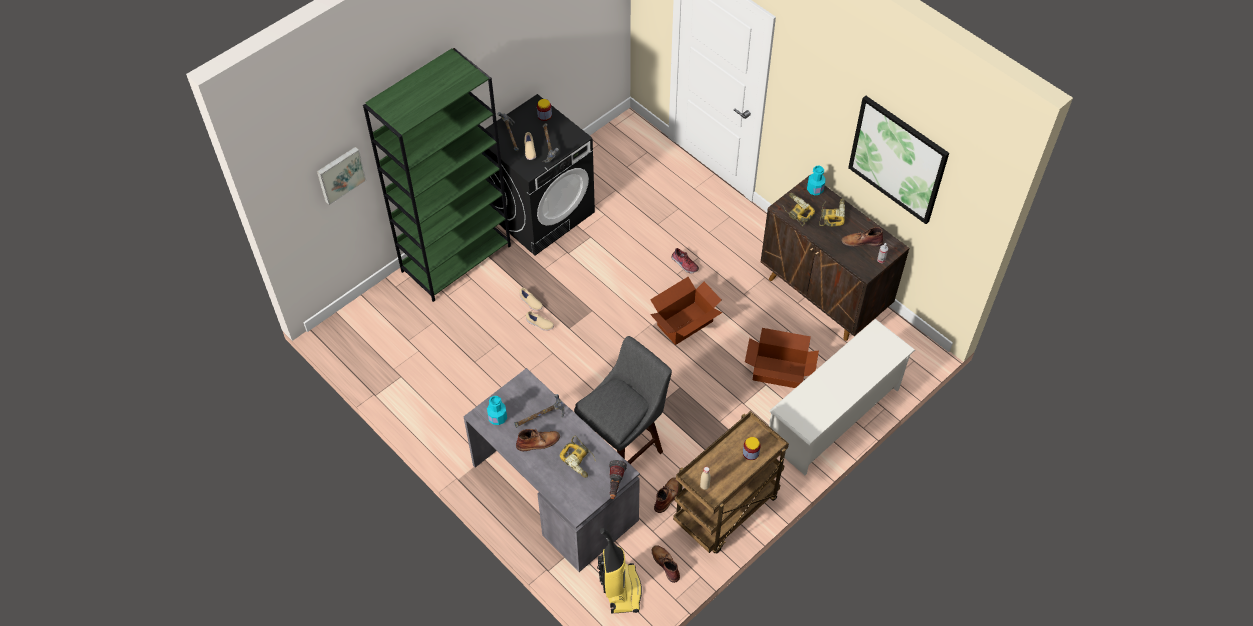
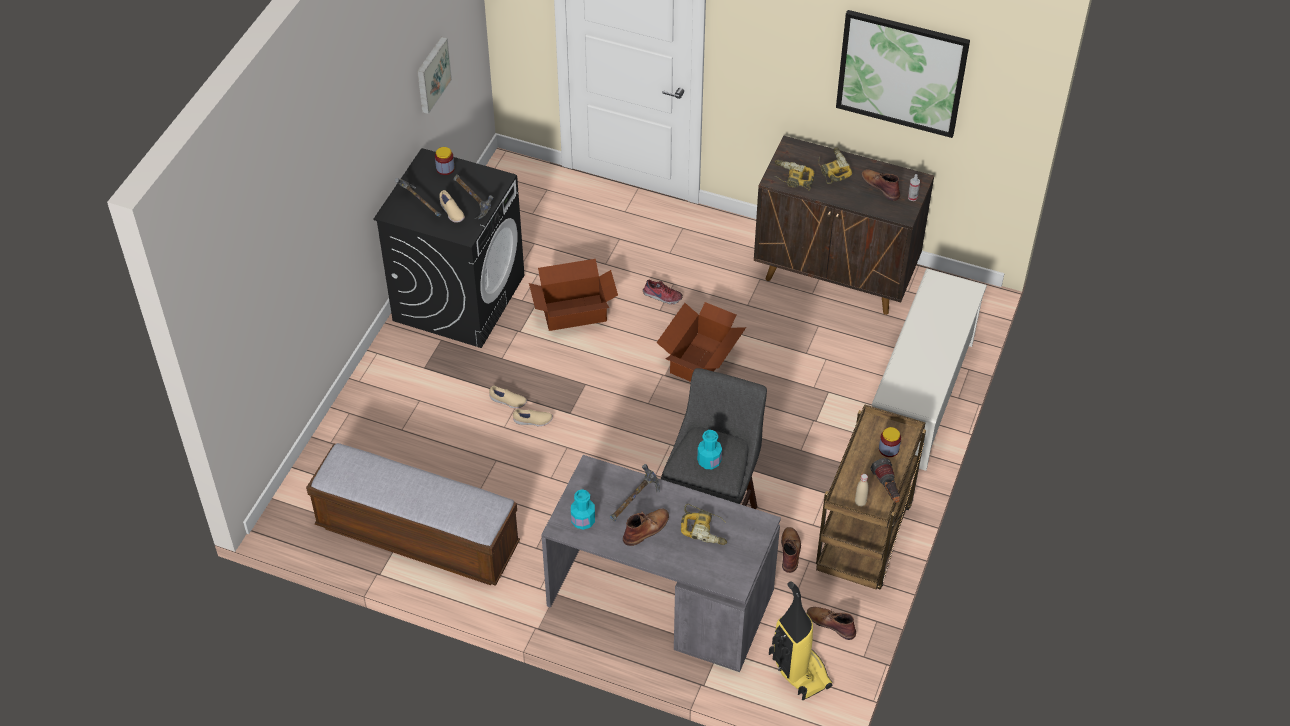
camera: 25 degrees left, 5 degrees down
(340, 174) = (263, 301): picture -> picture (431, 74)
(415, 378) = (417, 536): none -> bench
(456, 258) = (387, 383): green bookcase -> none
(615, 484) = (761, 539): flashlight -> flashlight (887, 488)
(779, 372) = (835, 374): cardboard box -> cardboard box (575, 313)
(815, 189) = (798, 149): turquoise bottle -> turquoise bottle (709, 461)
(861, 241) = (880, 186): brown boot -> brown boot turned 75 degrees clockwise

